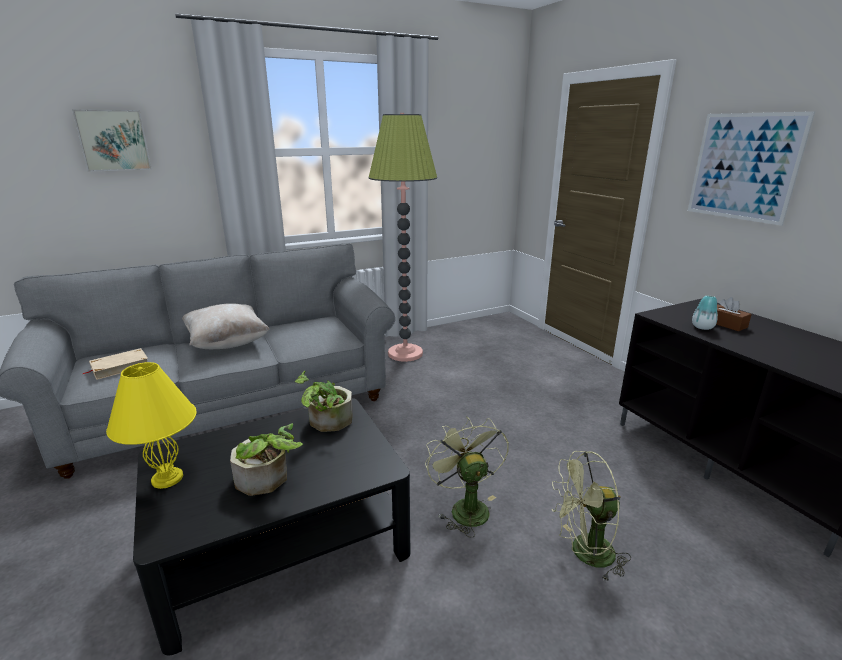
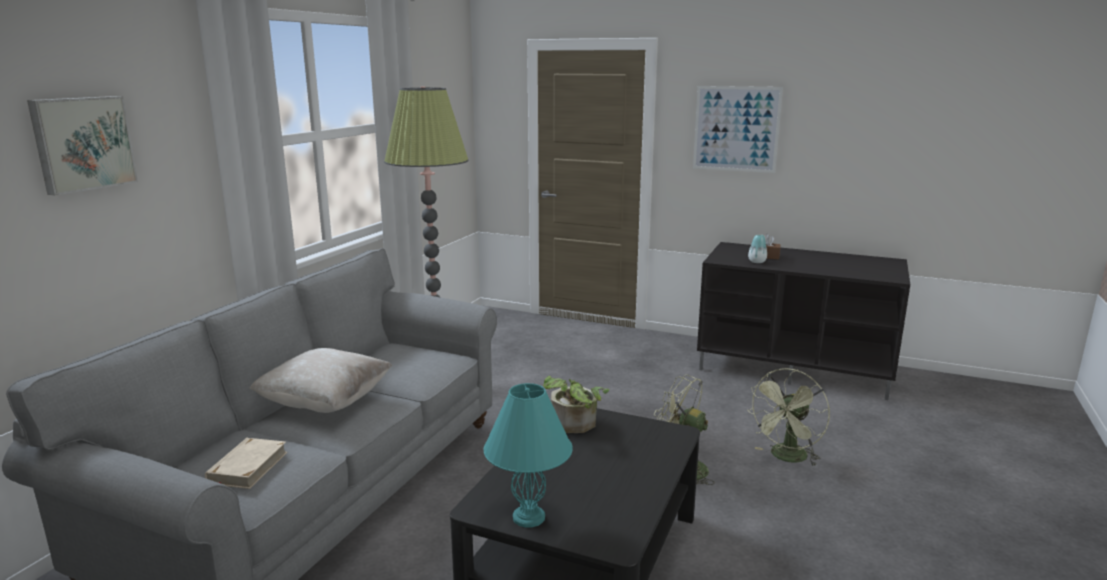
camera: 40 degrees left, 5 degrees down
(166, 478) = (528, 517): yellow table lamp -> turquoise table lamp
(268, 480) = (612, 477): potted plant -> none

